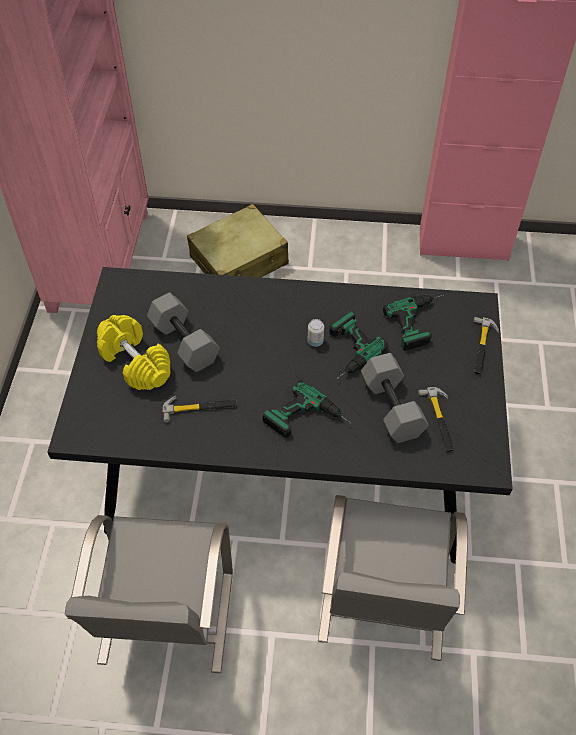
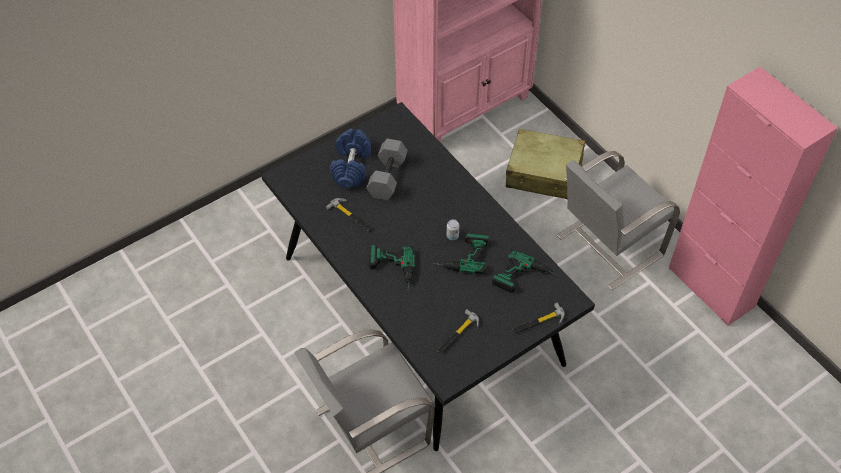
camera: 50 degrees right, 0 degrees up
(135, 363) = (351, 166): yellow dumbbell -> blue dumbbell
(165, 619) = (262, 326): grey chair -> grey chair (608, 246)
(393, 408) = (442, 306): grey dumbbell -> none

